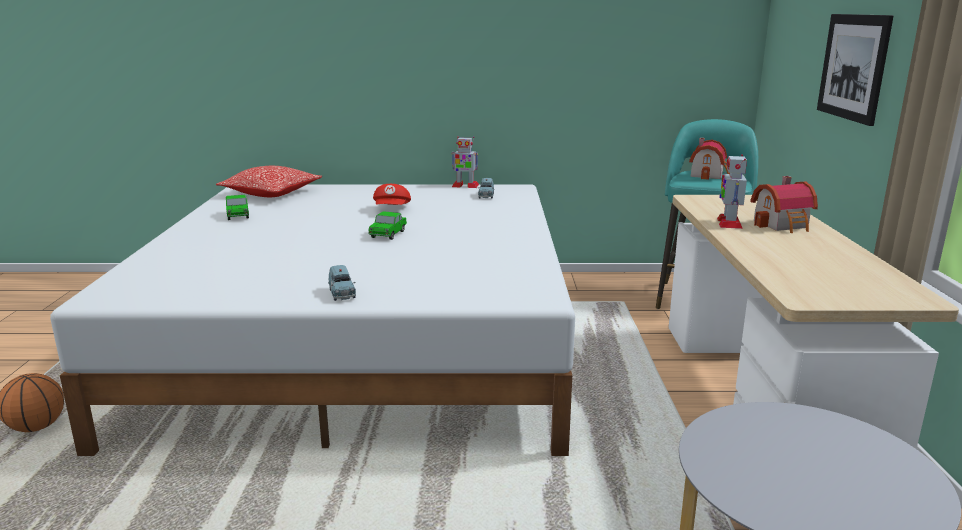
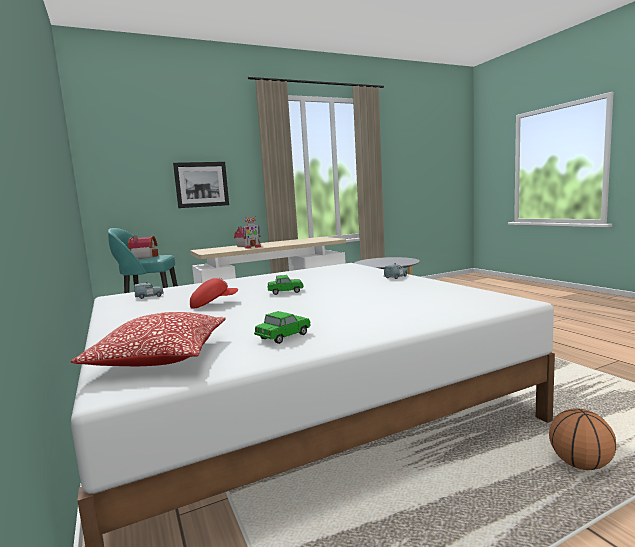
camera: 115 degrees left, 10 degrees down
(465, 186) = (106, 307): toy robot -> none

